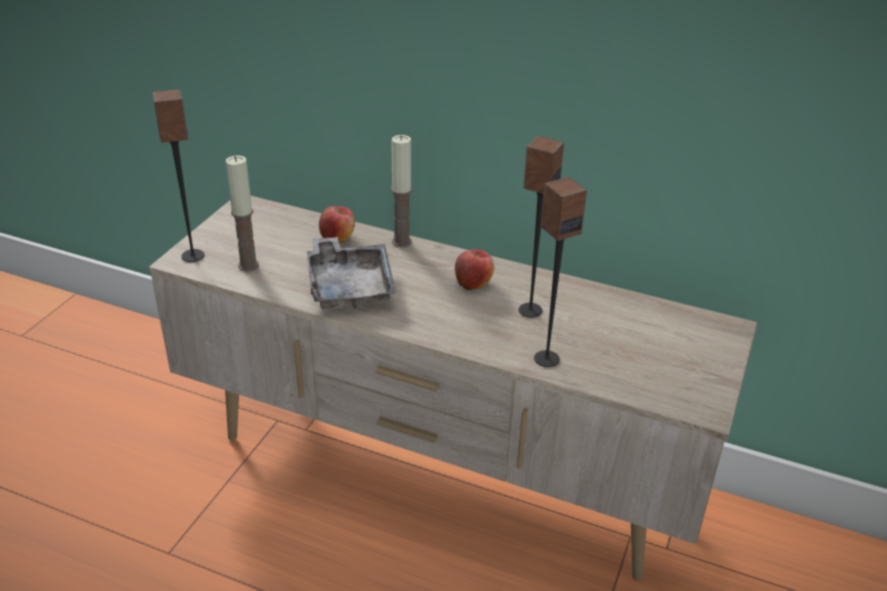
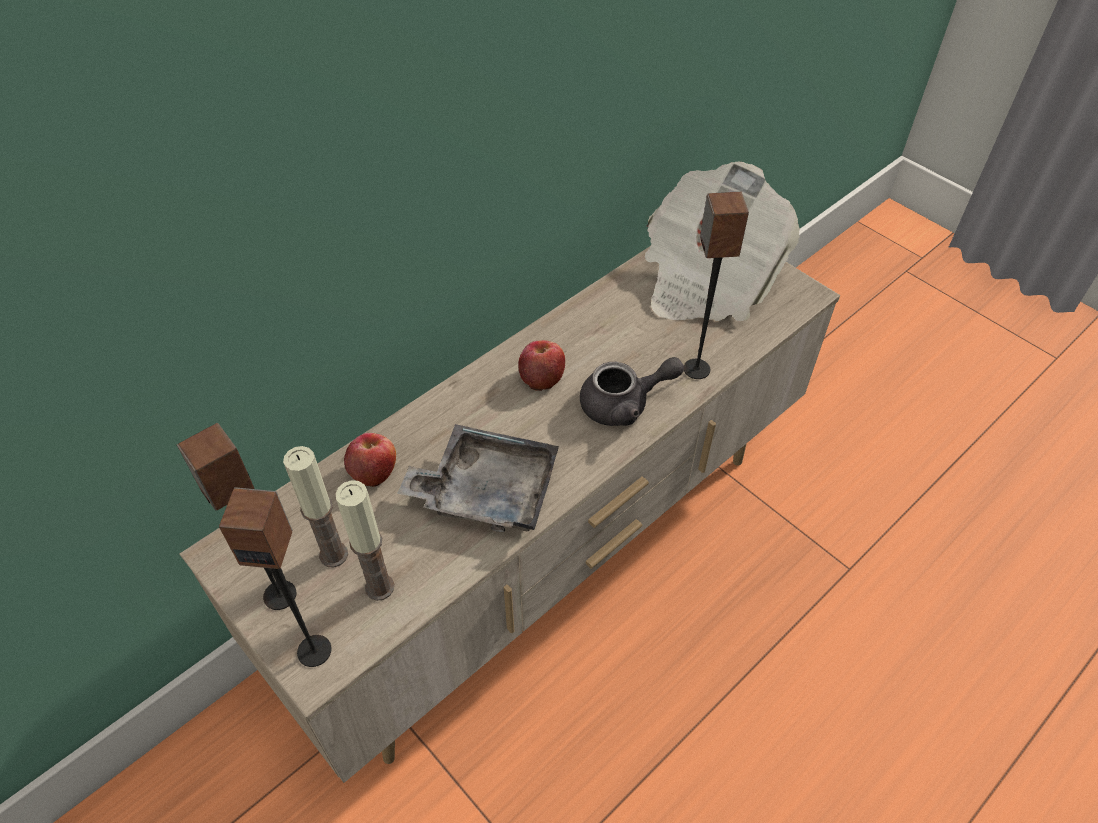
camera: 65 degrees left, 15 degrees up
(401, 241) = (424, 412): candle -> candle (334, 555)
(476, 329) = (624, 404): none -> grey teapot
(529, 310) = (613, 351): speaker -> speaker (279, 595)
(667, 342) = (708, 277): none -> newspaper

